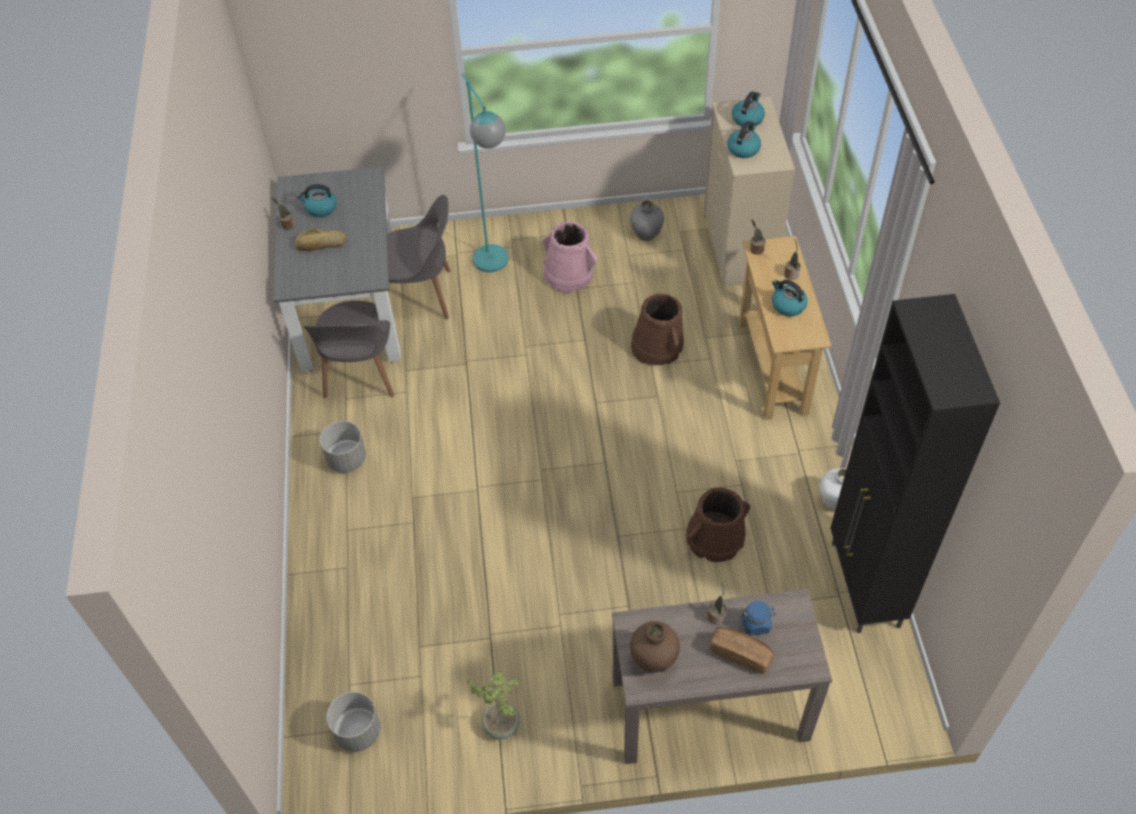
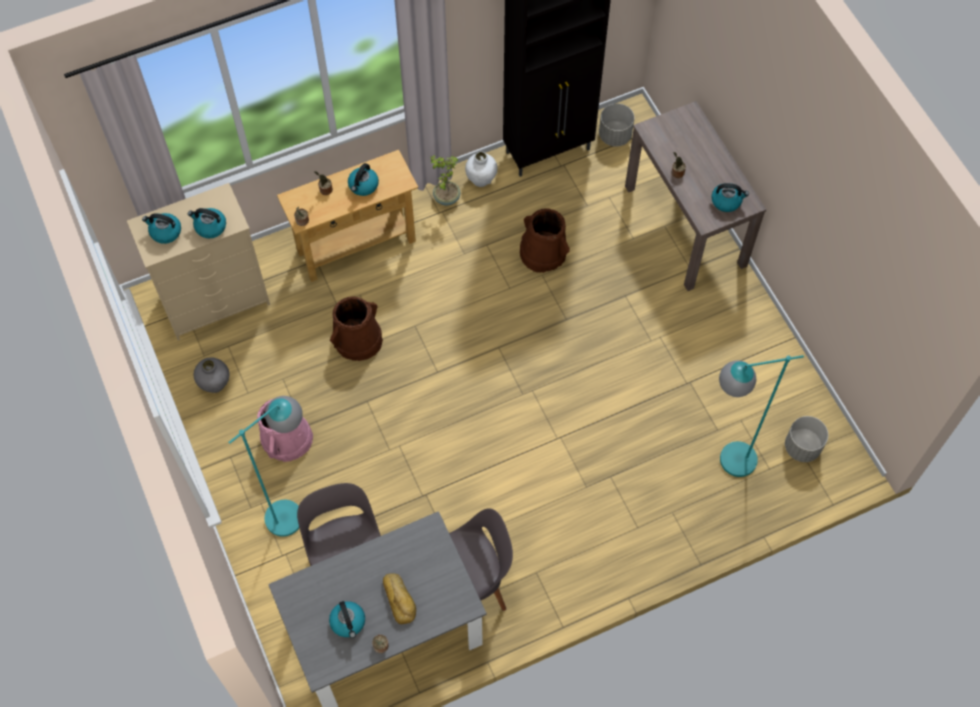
camera: 110 degrees left, 10 degrees up
(346, 459) = (567, 558): grey planter -> grey planter (615, 136)
(378, 640) = (725, 462): none -> turquoise floor lamp
(501, 724) = (753, 352): potted plant -> potted plant (446, 198)
(654, 660) = (726, 201): brown vase -> kettle
(741, 653) = (699, 153): bread -> none
(756, 624) = (673, 149): blue jar -> none

